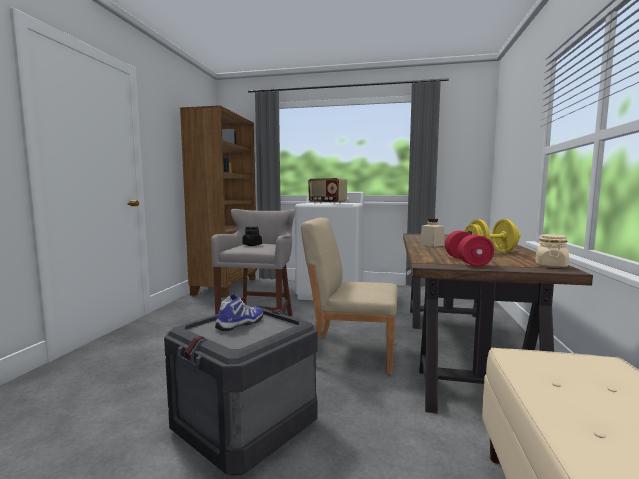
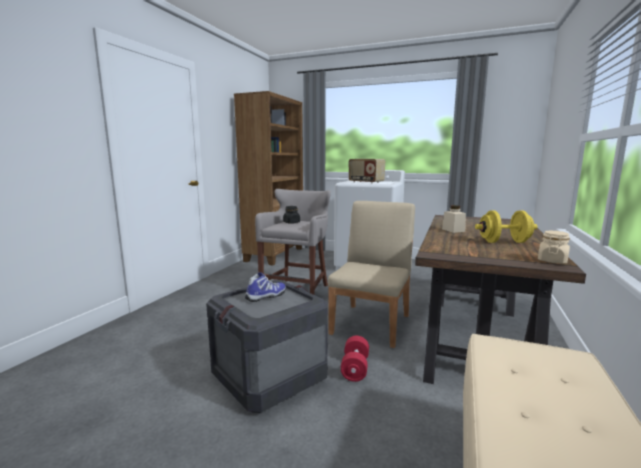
camera: 10 degrees right, 5 degrees up
(351, 352) = (371, 324): beige chair -> beige chair turned 90 degrees clockwise
(466, 261) = (471, 252): red dumbbell -> red dumbbell (355, 368)

